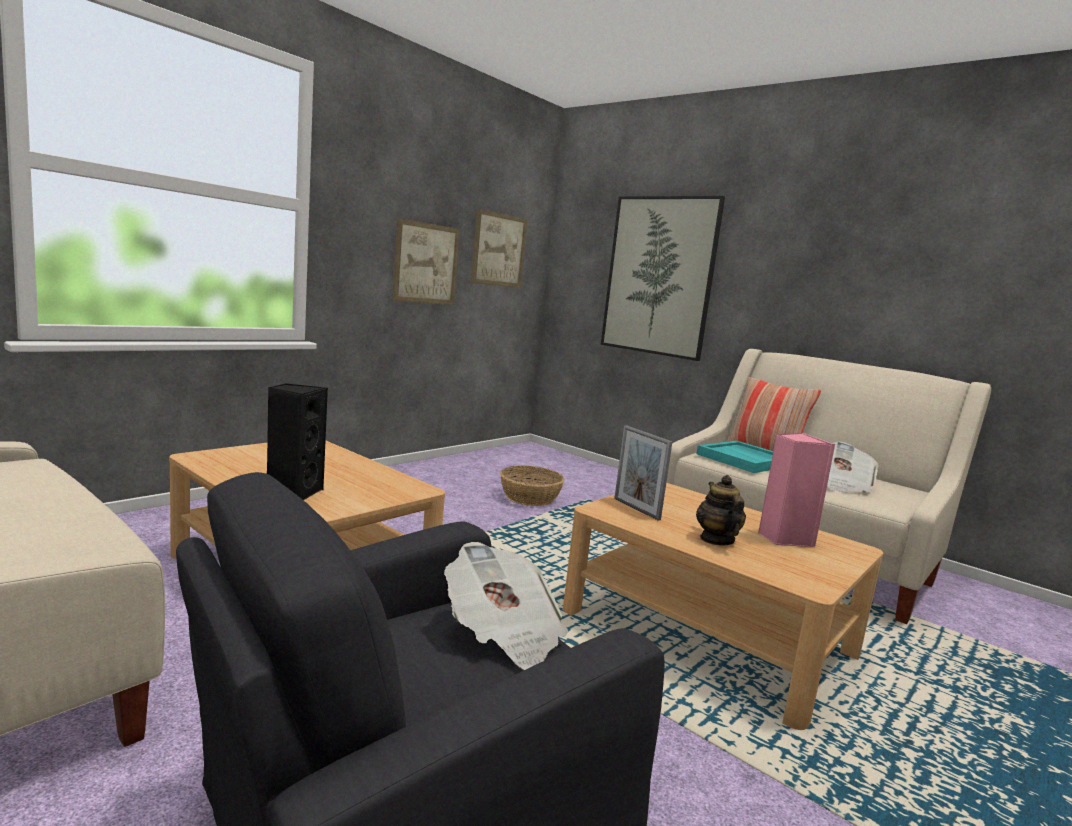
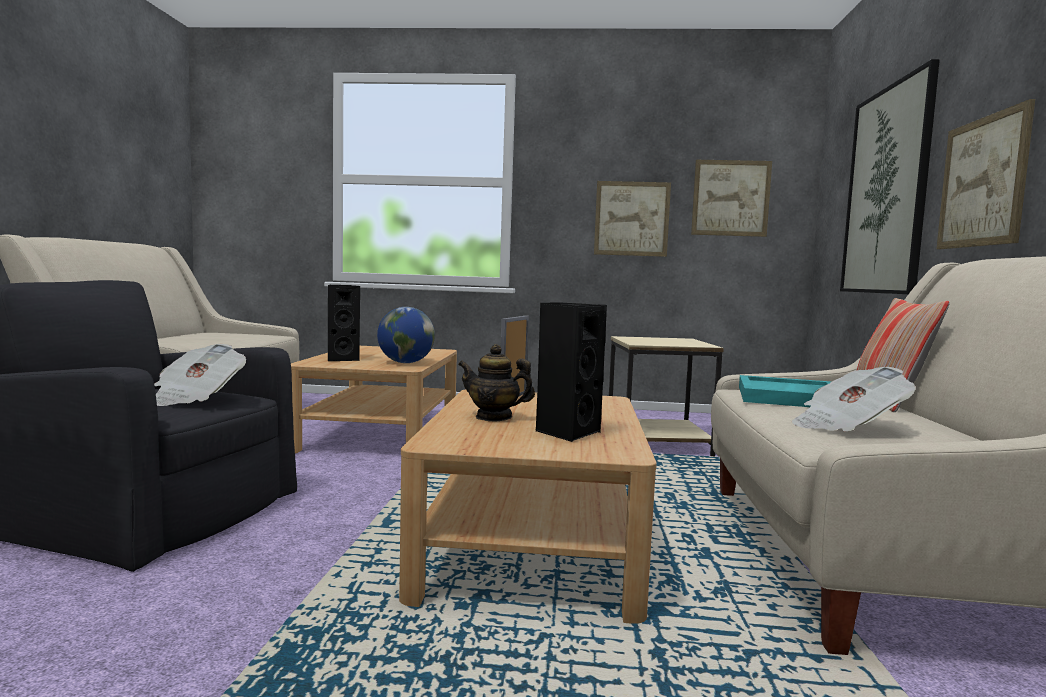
camera: 55 degrees right, 5 degrees down
(378, 479) = (405, 363): none -> globe
(530, 497) = (659, 443): basket -> beige side table
(716, 540) = (494, 417): teapot -> teapot turned 120 degrees counterclockwise
(773, 298) = (983, 182): none -> picture
(783, 538) = (566, 432): pink speaker -> black speaker

